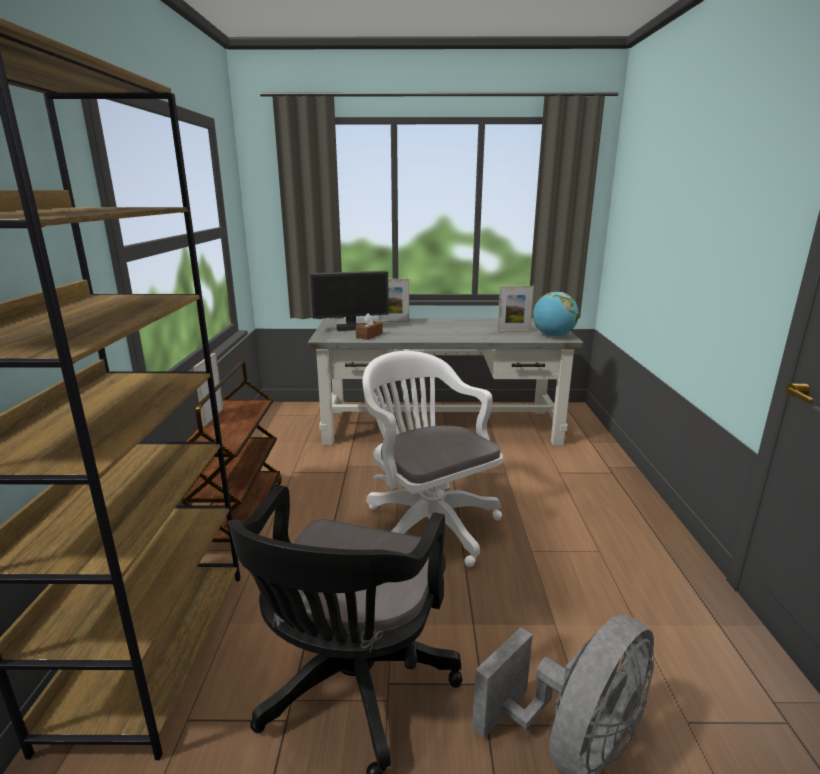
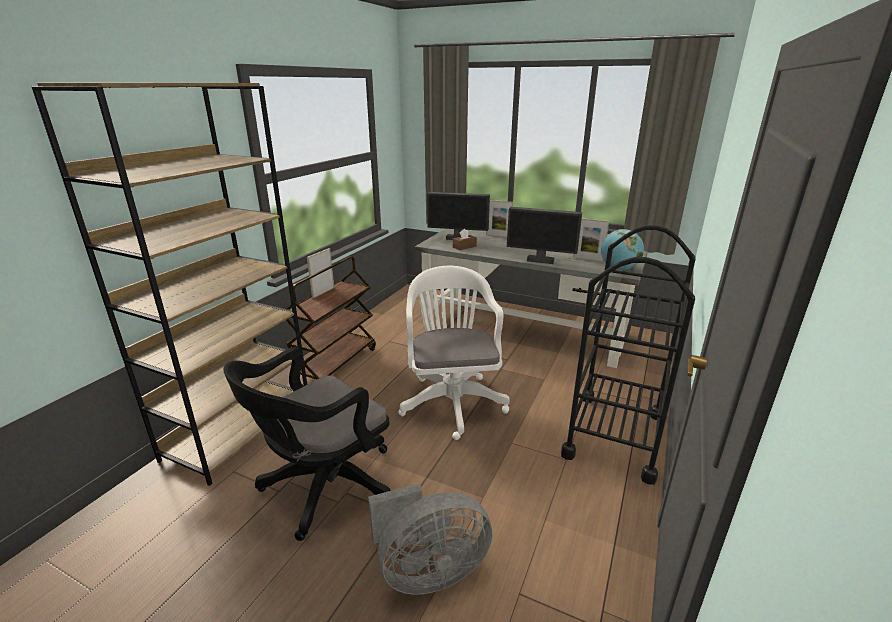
camera: 25 degrees right, 5 degrees up
(469, 338) = (540, 261): none -> monitor
(620, 511) = (614, 435): none -> black cart

